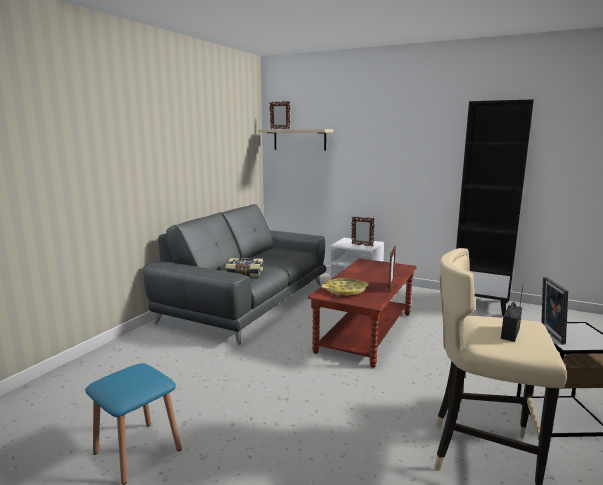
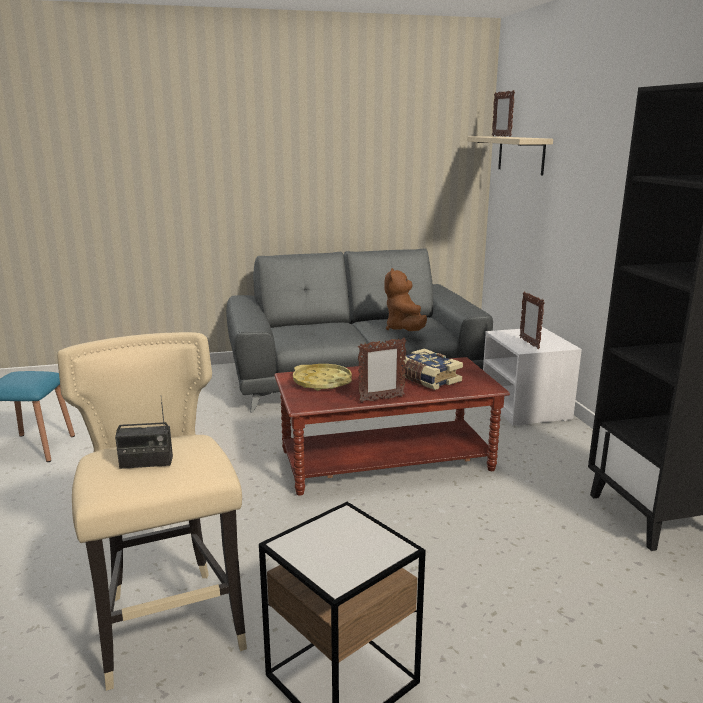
camera: 50 degrees right, 5 degrees up
(244, 274) = (306, 333): book -> book (427, 379)
(286, 256) = (405, 330): none -> brown plush toy
(550, 335) = (314, 525): picture frame -> none

